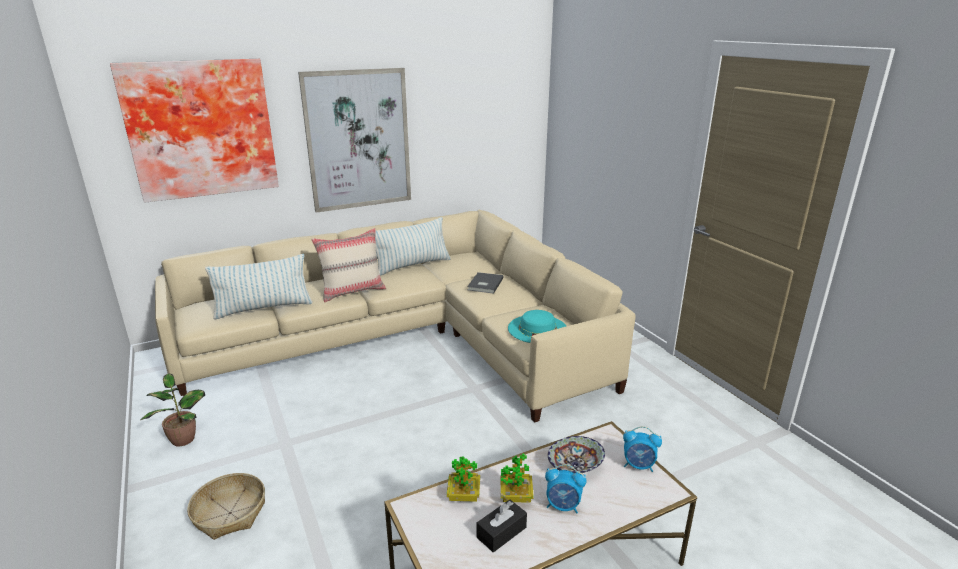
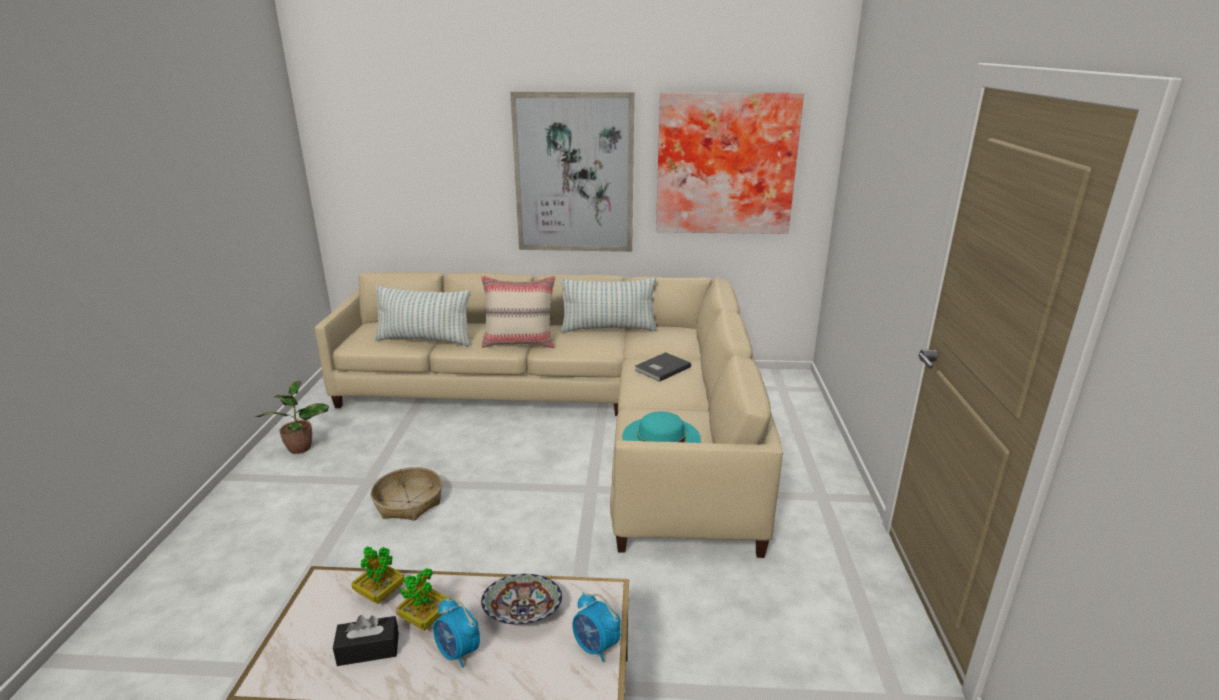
camera: 30 degrees right, 0 degrees up
(201, 129) = (410, 146): picture -> picture (725, 164)
(230, 513) = (268, 528): basket -> basket (408, 502)

